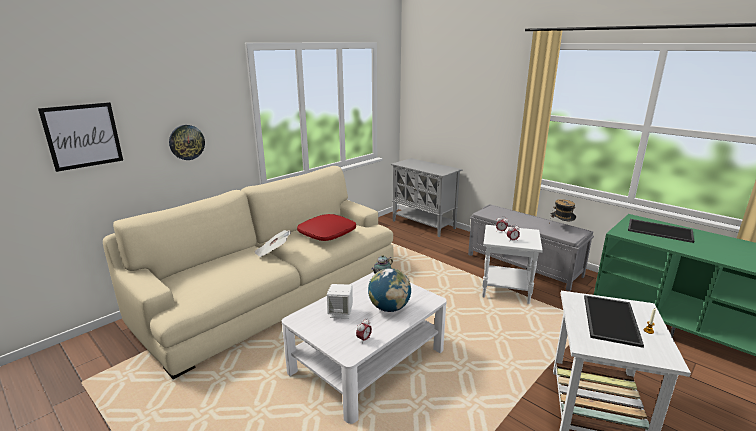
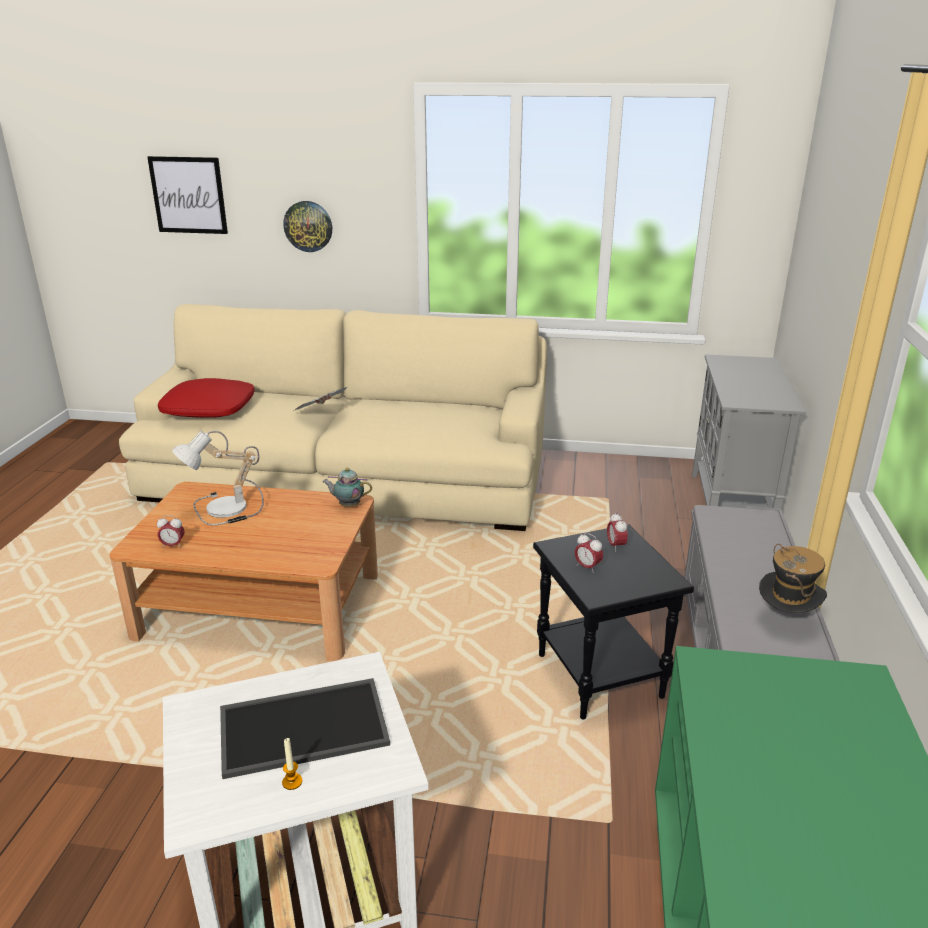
camera: 55 degrees right, 5 degrees up
(327, 233) = (419, 421): red pillow -> red pillow (209, 409)
(341, 313) = (225, 510): white speaker -> table lamp
(367, 360) = (260, 604): white coffee table -> brown coffee table
(389, 308) = (265, 538): globe -> none
(506, 290) = (602, 676): white side table -> black side table
(660, 230) = (823, 732): tray -> none

